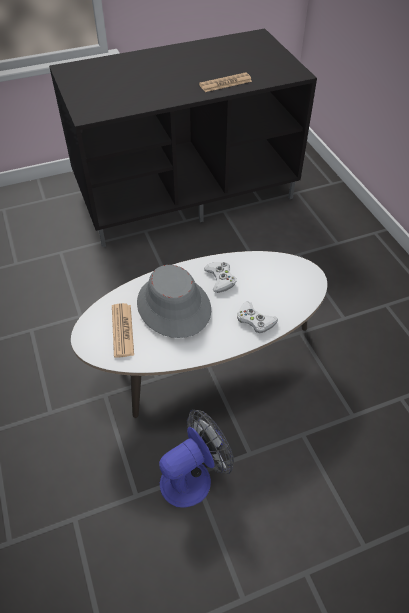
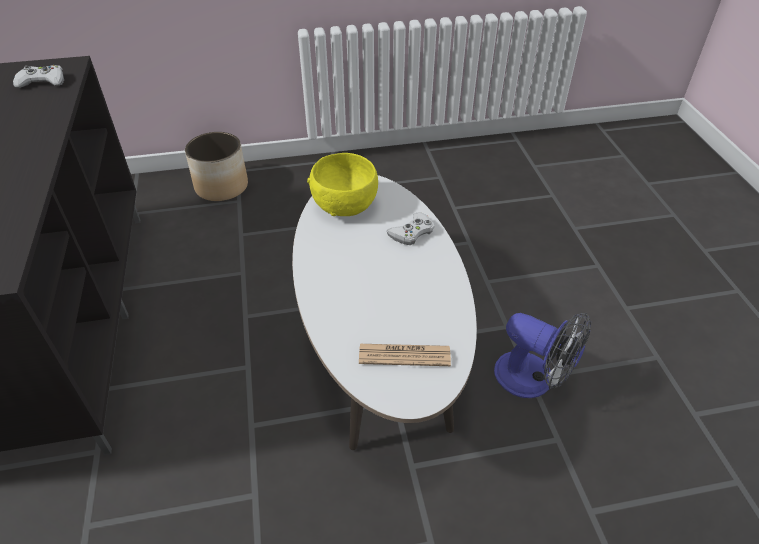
camera: 80 degrees left, 5 degrees down
(173, 306) = (373, 299): grey hat -> none
(193, 476) = (533, 379): fan -> fan turned 150 degrees clockwise
(220, 279) = (339, 251): white game controller -> white game controller (42, 82)
(225, 83) = (33, 121): newspaper -> none
(277, 273) = (344, 204): none -> yellow bowl
(350, 229) = (221, 186): none -> planter

